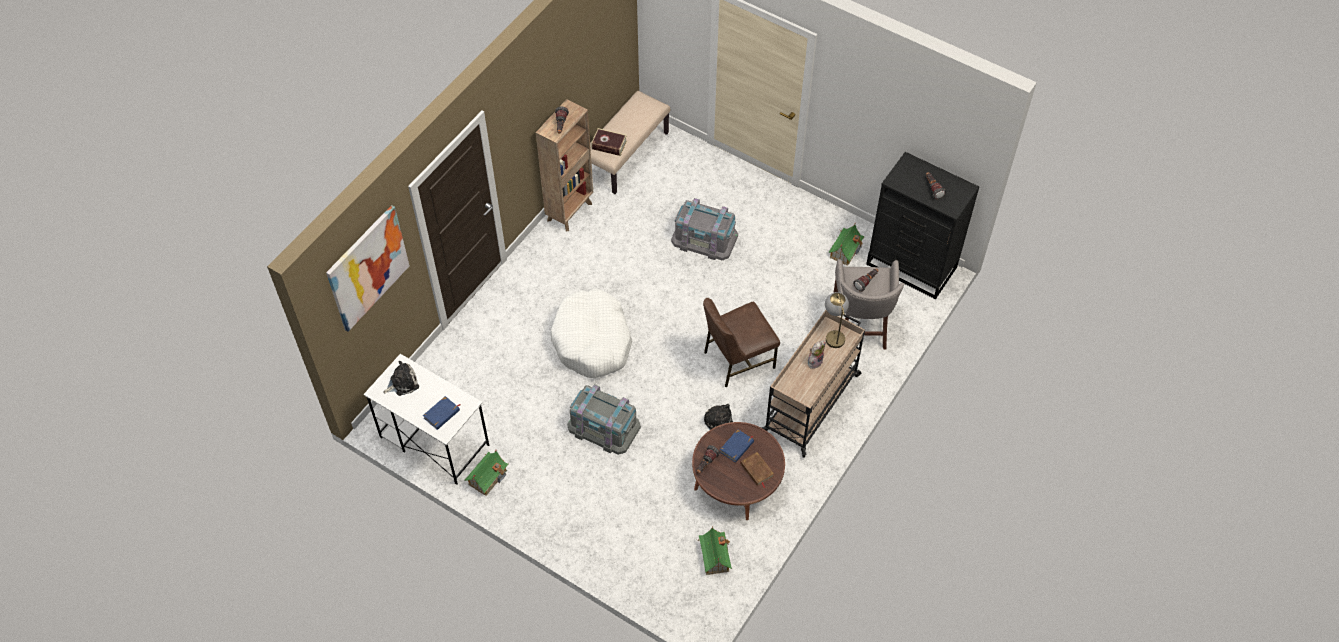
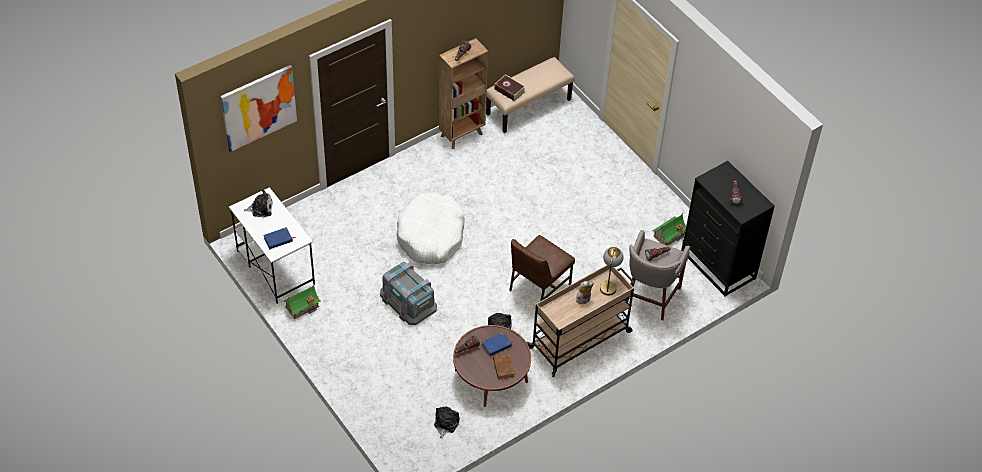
camera: 20 degrees right, 5 degrees down
(704, 238) = (559, 189): grey storage box -> none
(714, 556) = (445, 423): toy house -> plush toy
(737, 359) = (538, 287): brown chair -> brown chair turned 45 degrees counterclockwise

